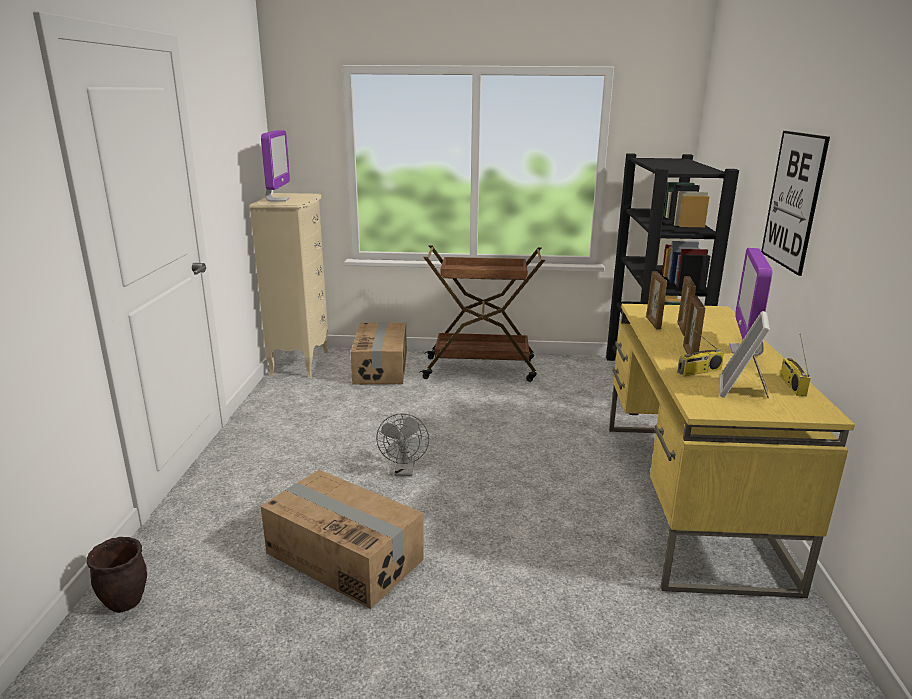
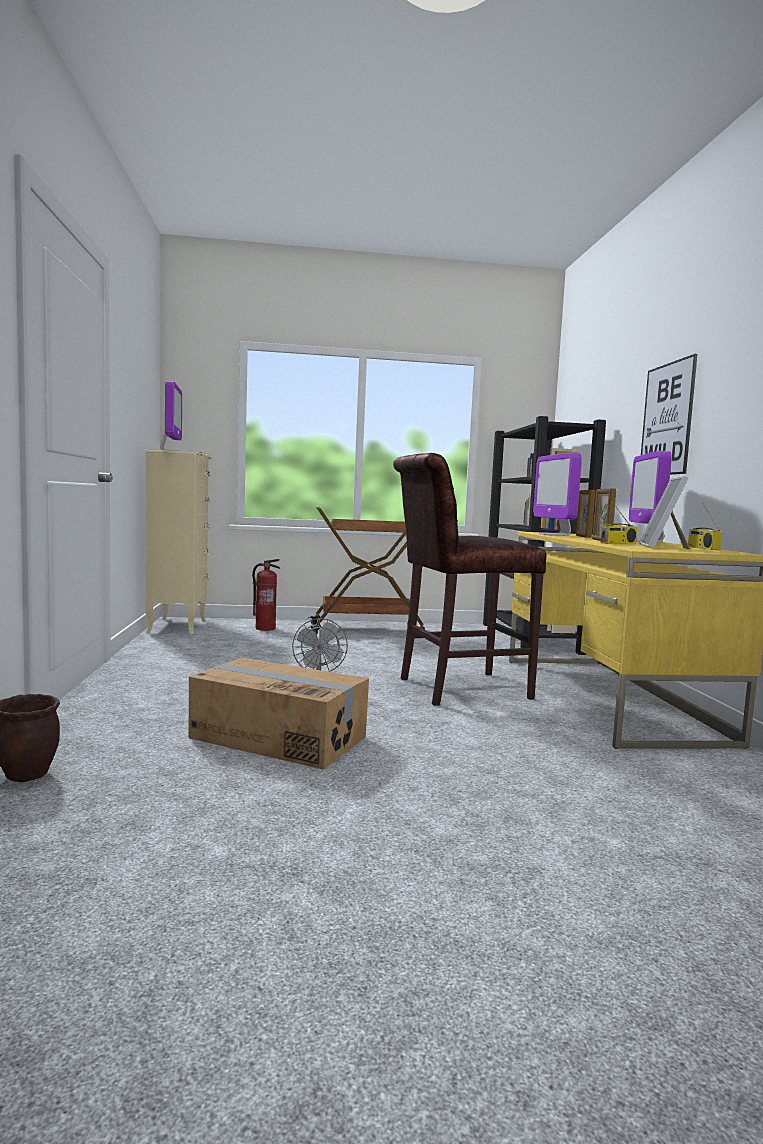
camera: 10 degrees left, 15 degrees down
(381, 367) = (265, 628): cardboard box -> fire extinguisher
(537, 478) = (456, 688): none -> brown stool
(653, 323) = (554, 535): picture frame -> monitor

